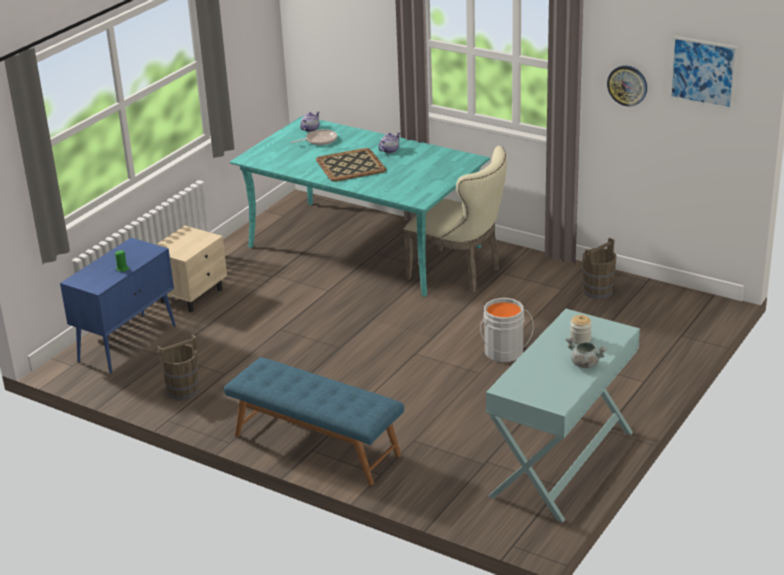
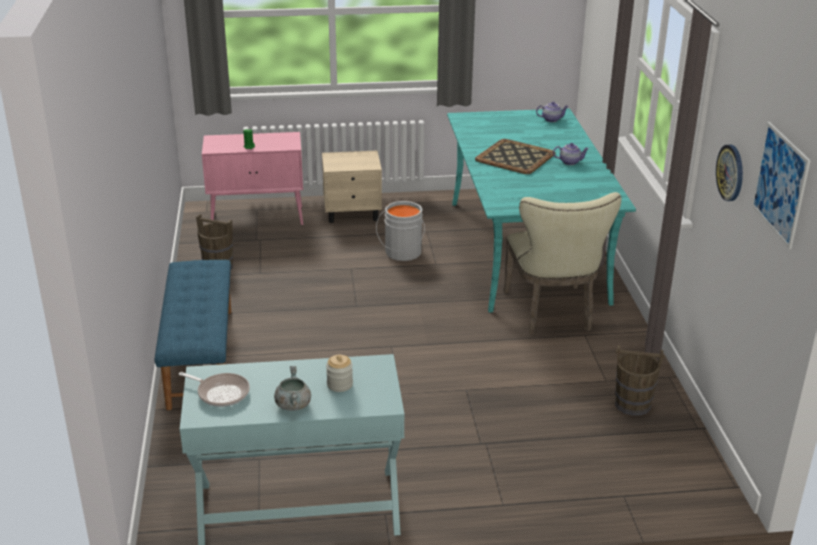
camera: 50 degrees right, 0 degrees up
(128, 343) = (258, 218): blue cabinet -> pink cabinet
(319, 140) = (537, 130): frying pan -> frying pan (221, 393)
(504, 353) = (449, 394): grey bucket -> grey bucket (402, 253)

